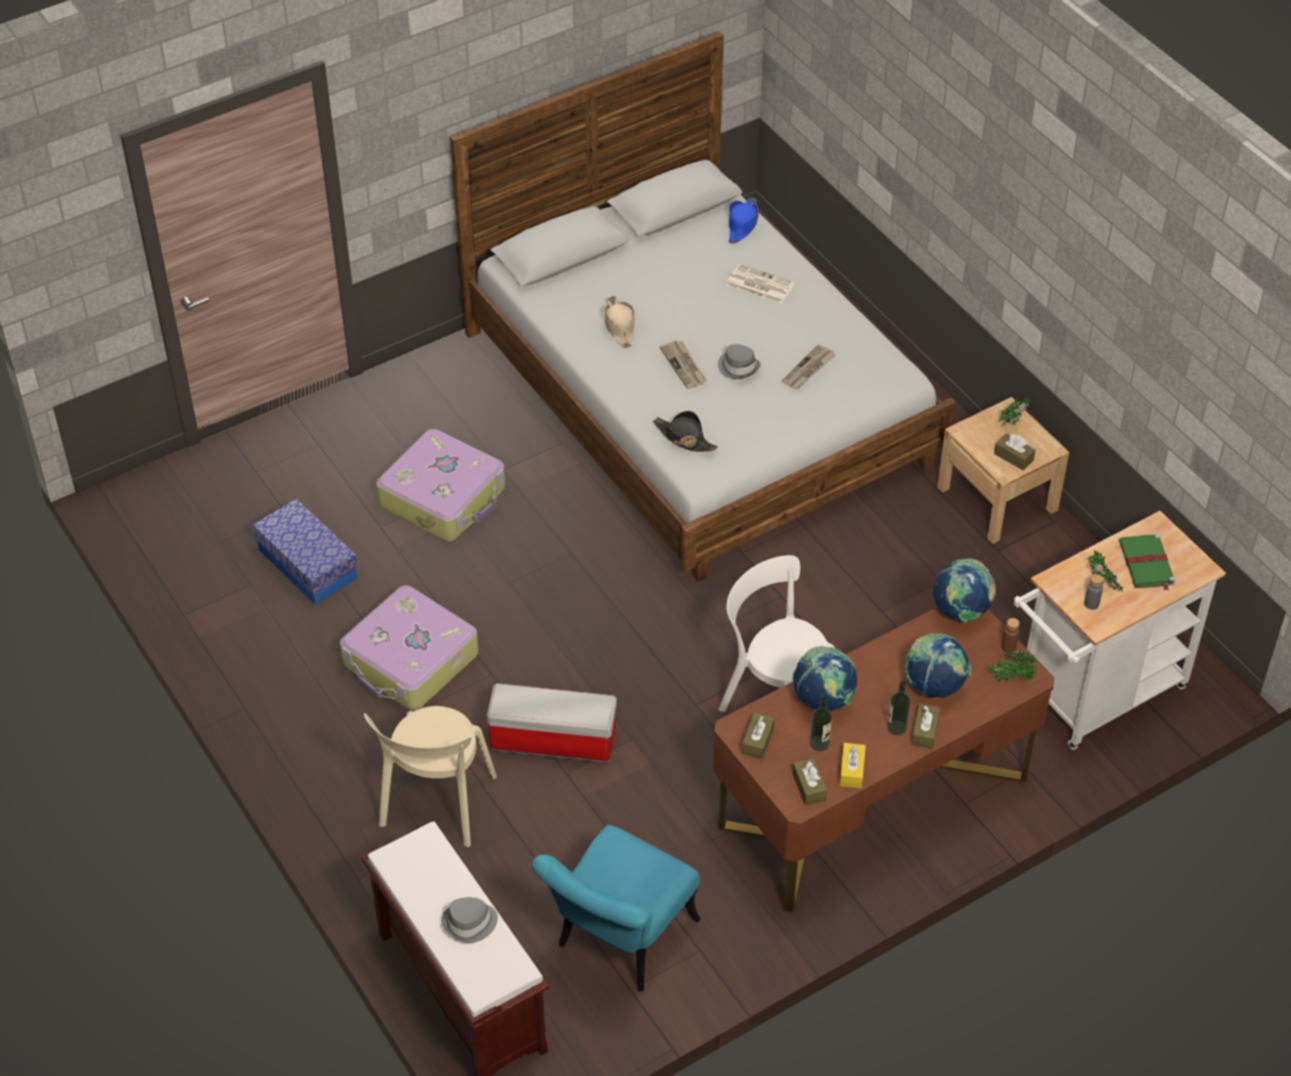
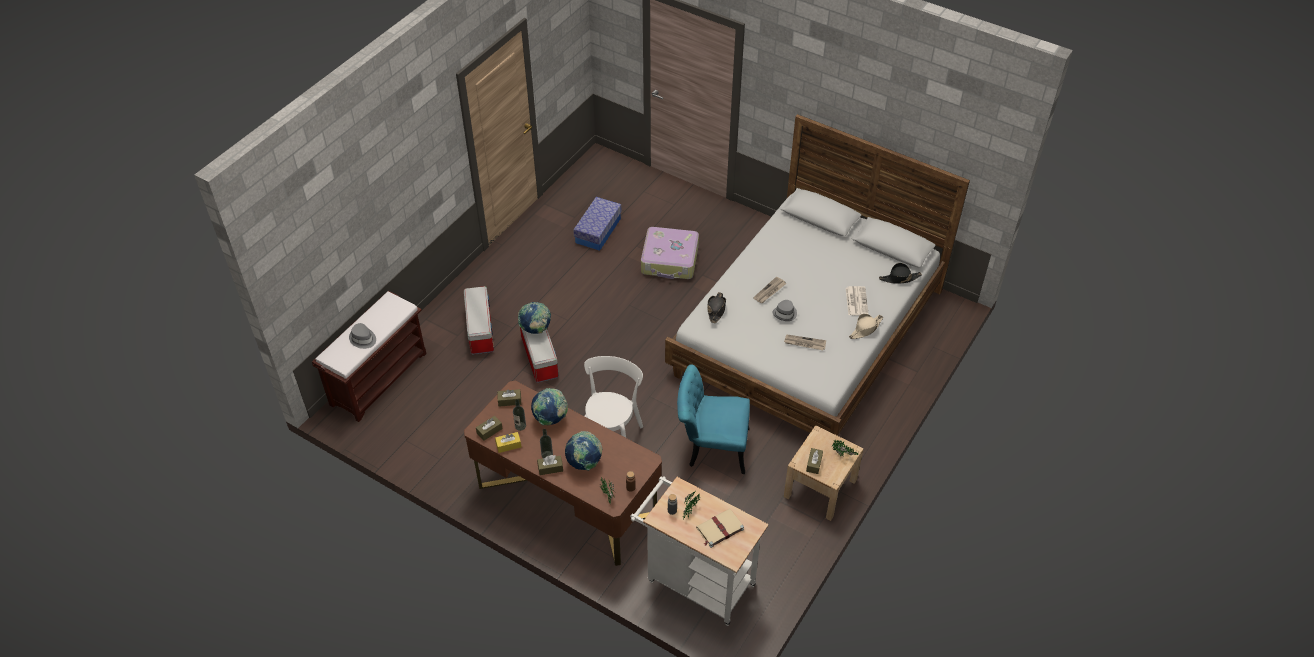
camera: 65 degrees right, 0 degrees up
(410, 661) = (560, 288): suitcase -> none
(436, 805) = (480, 330): beige chair -> storage box
(619, 326) = (782, 257): beige hat -> beige hat (865, 329)
(619, 943) = (430, 426): turquoise chair -> turquoise chair (711, 447)
(742, 224) = (899, 278): blue hat -> black hat
(961, 611) = (645, 458): globe -> globe (536, 329)
(1146, 564) = (719, 529): green book -> beige book

